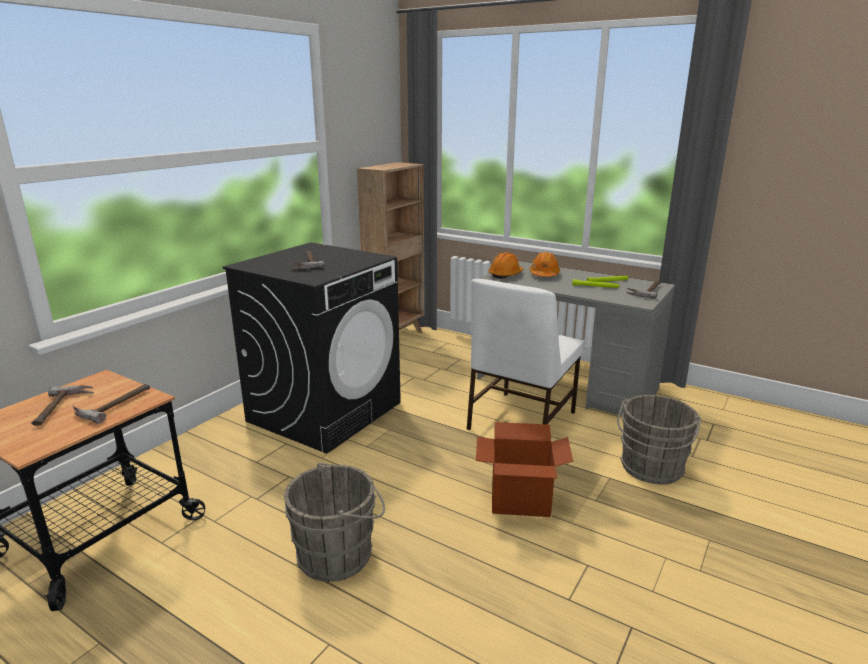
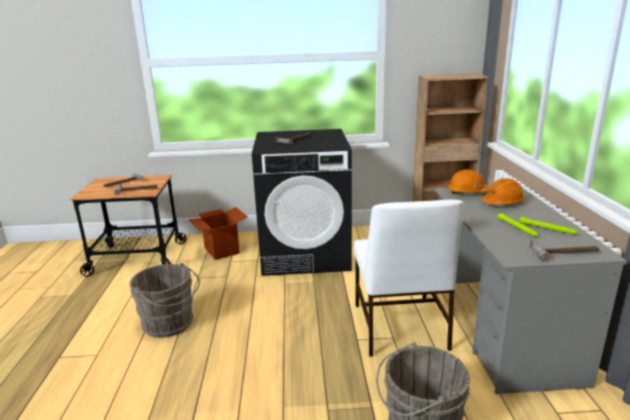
camera: 55 degrees right, 0 degrees up
(519, 501) = (286, 369): cardboard box -> cardboard box (221, 250)
(520, 421) = (399, 327): white chair -> white chair turned 90 degrees counterclockwise

